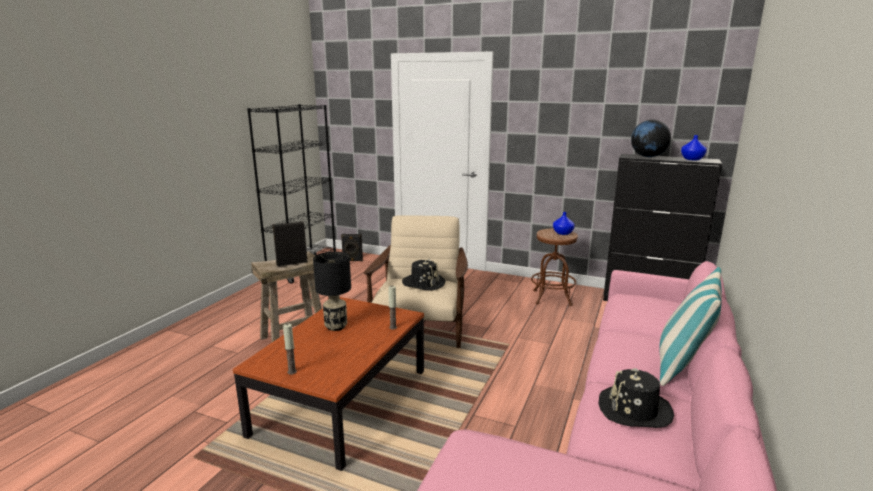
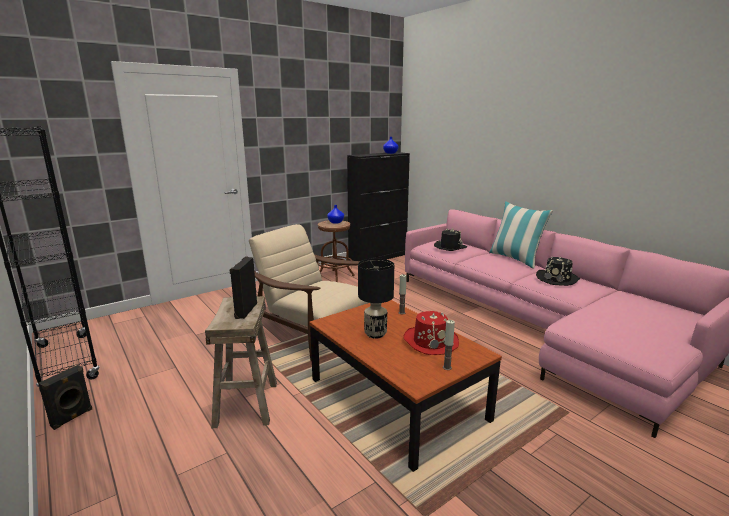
camera: 60 degrees left, 0 degrees up
(340, 354) = (430, 341): none -> red hat
(352, 260) = (110, 327): black speaker -> black speaker (72, 418)
(423, 283) = (324, 286): black hat -> black hat (449, 247)
(648, 156) = (368, 154): globe -> none

